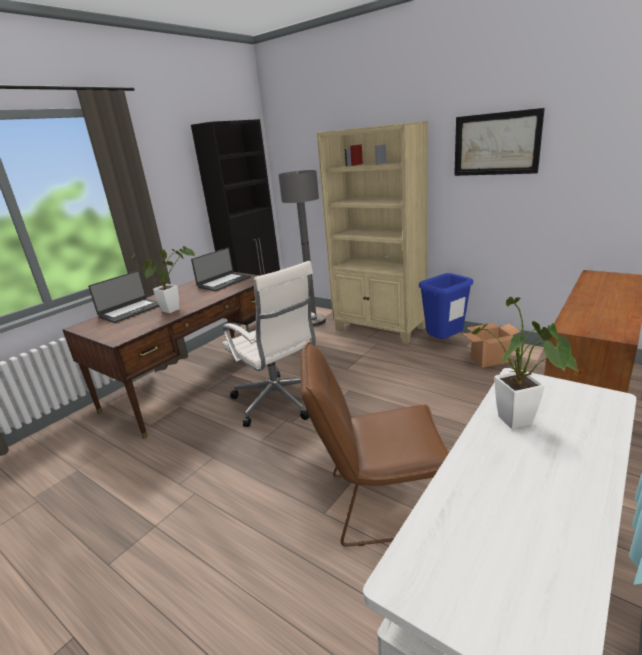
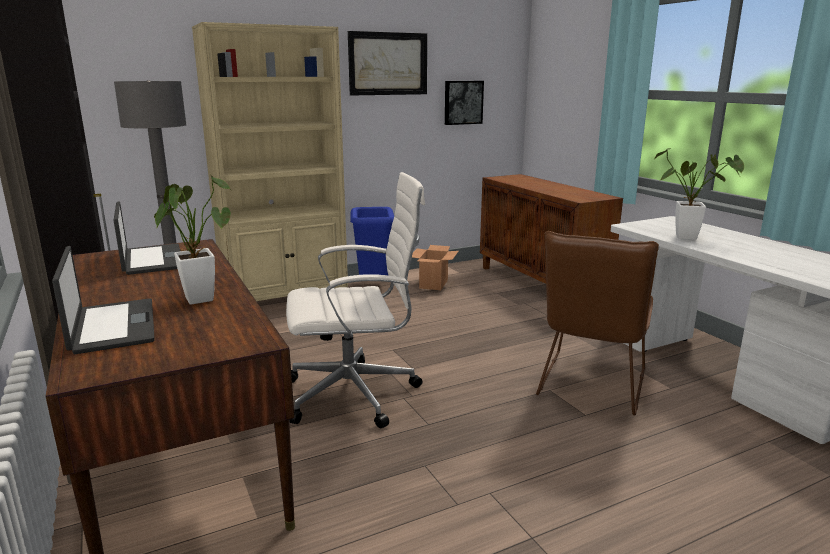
camera: 65 degrees left, 5 degrees down
(589, 181) = (462, 102): none -> picture

